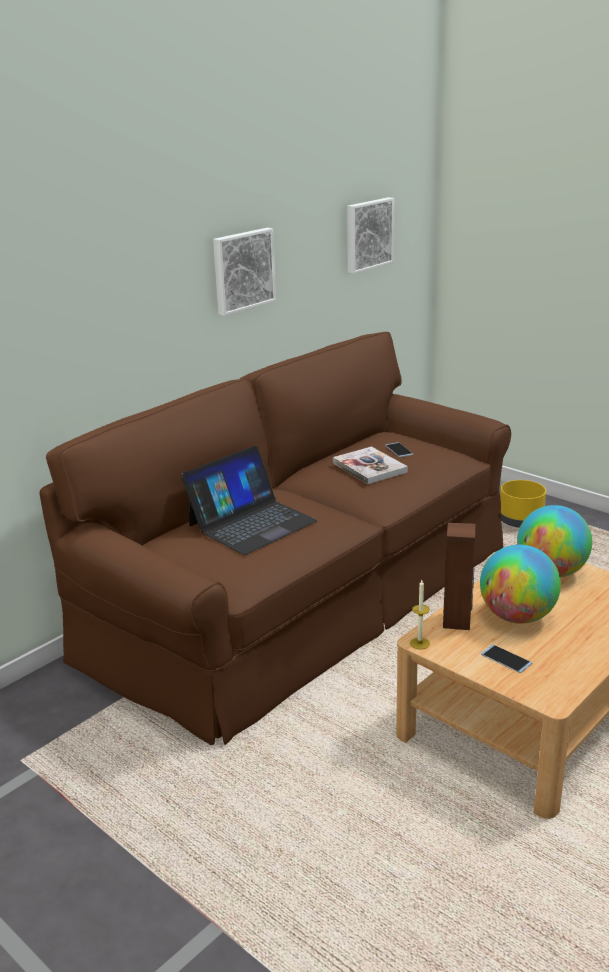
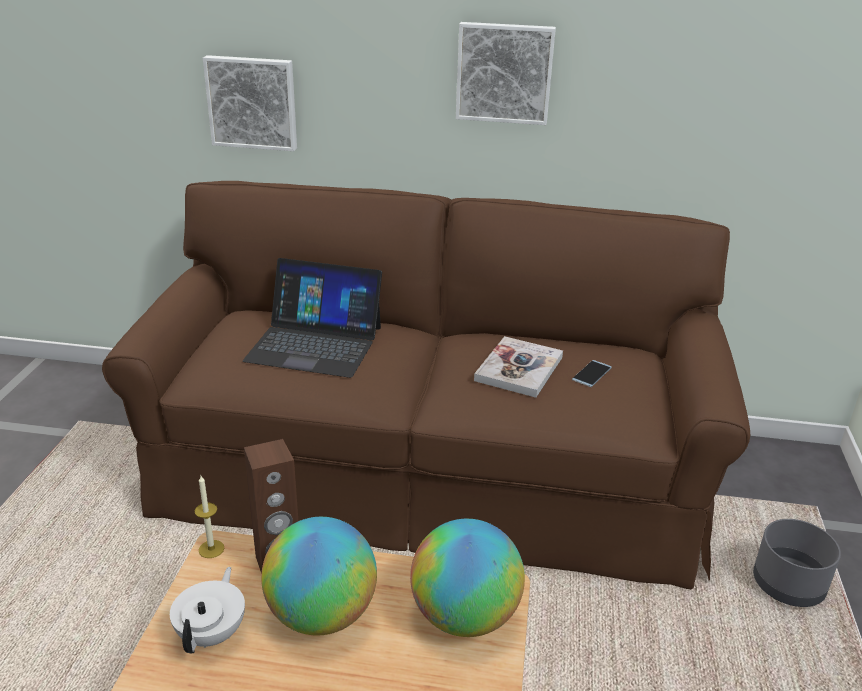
camera: 55 degrees right, 5 degrees up
(368, 234) = (766, 81): picture -> picture (252, 102)
(506, 659) = (212, 633): phone -> white teapot
(520, 521) = (787, 584): yellow planter -> grey planter

